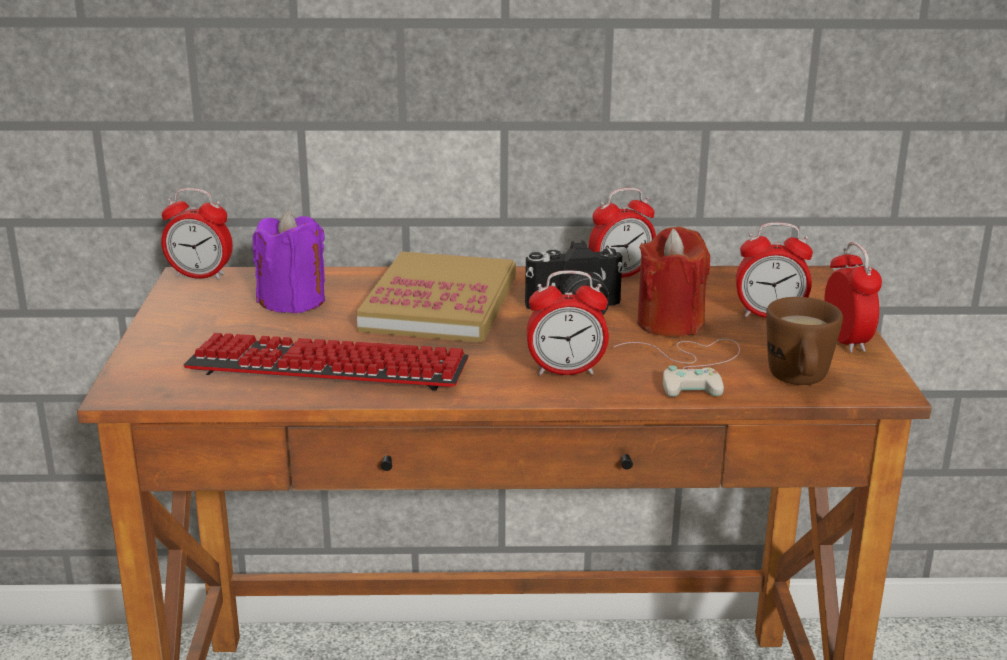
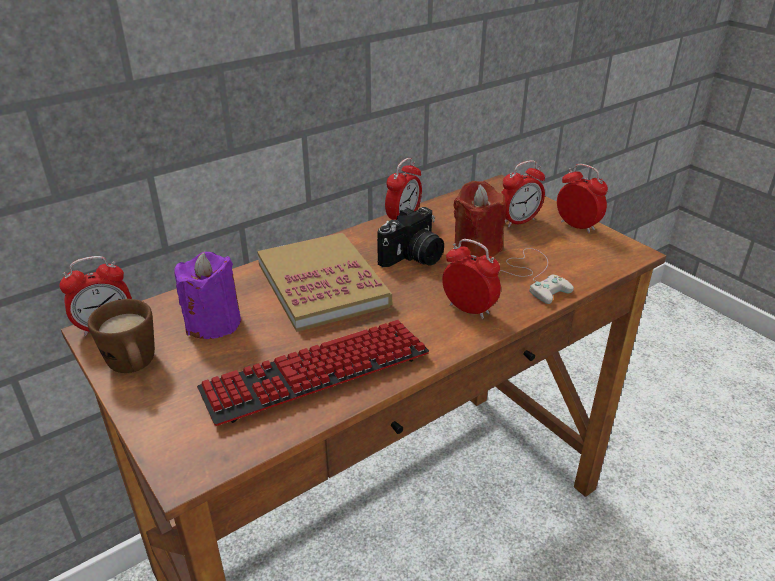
camera: 35 degrees left, 10 degrees up
(566, 371) = (468, 309): alarm clock -> alarm clock turned 105 degrees counterclockwise
(799, 382) = (592, 264): brown mug -> brown mug (134, 367)

